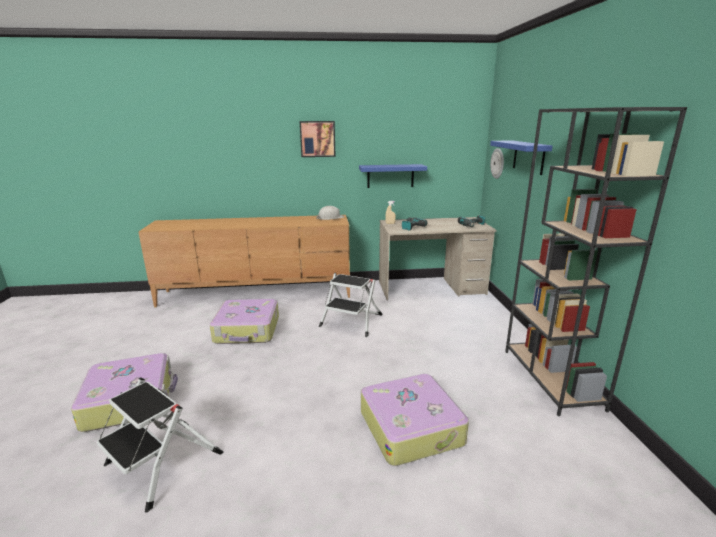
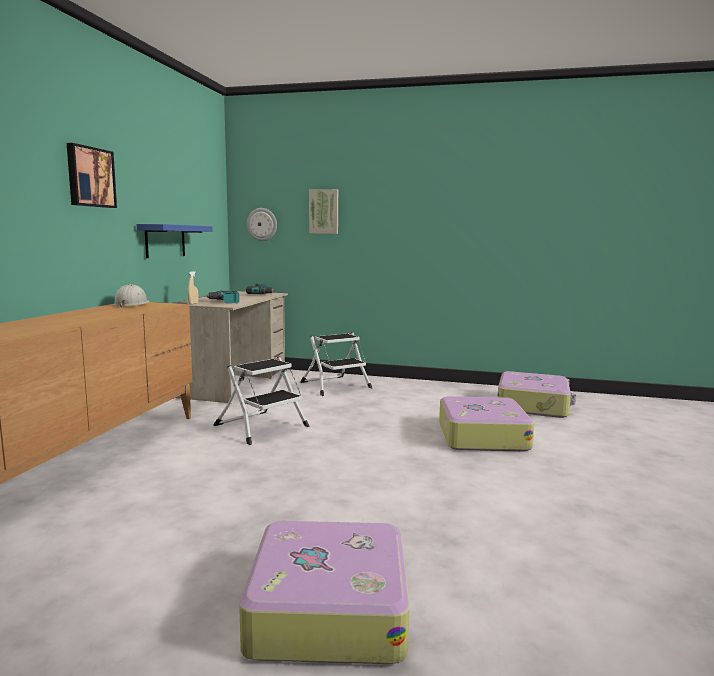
camera: 70 degrees left, 10 degrees down
(163, 461) = (499, 568): step ladder -> step ladder (335, 385)
(247, 330) = (193, 491): suitcase -> suitcase (533, 405)
(528, 157) = (324, 211): blue shelf -> picture
(552, 379) = (441, 386): bookcase -> none

